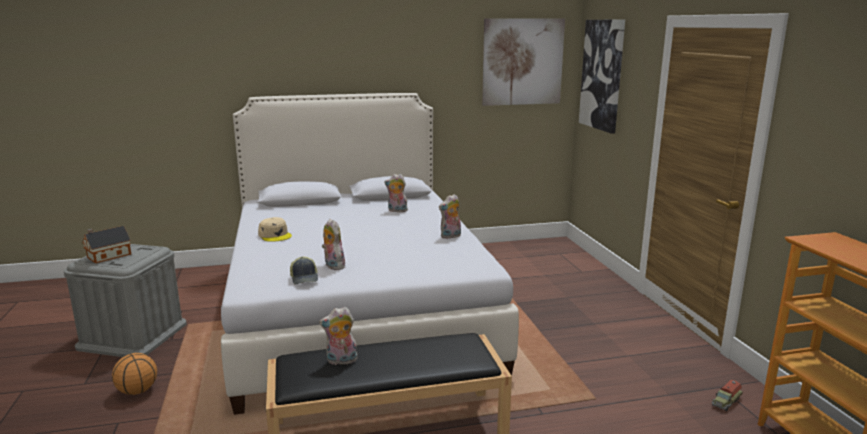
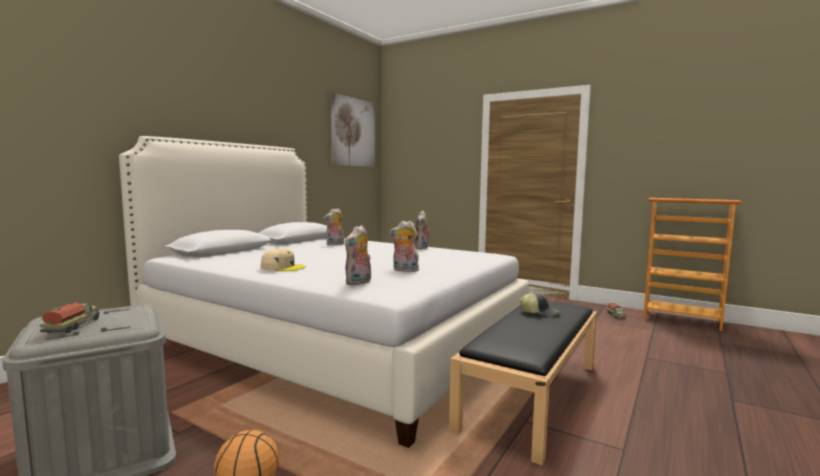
camera: 45 degrees left, 10 degrees down
(107, 256) = (73, 326): toy house -> toy truck
(305, 278) = (414, 278): cap -> cap (539, 312)
(341, 361) = (516, 333): plush toy -> plush toy (359, 282)
(602, 75) = (414, 142): picture -> none

